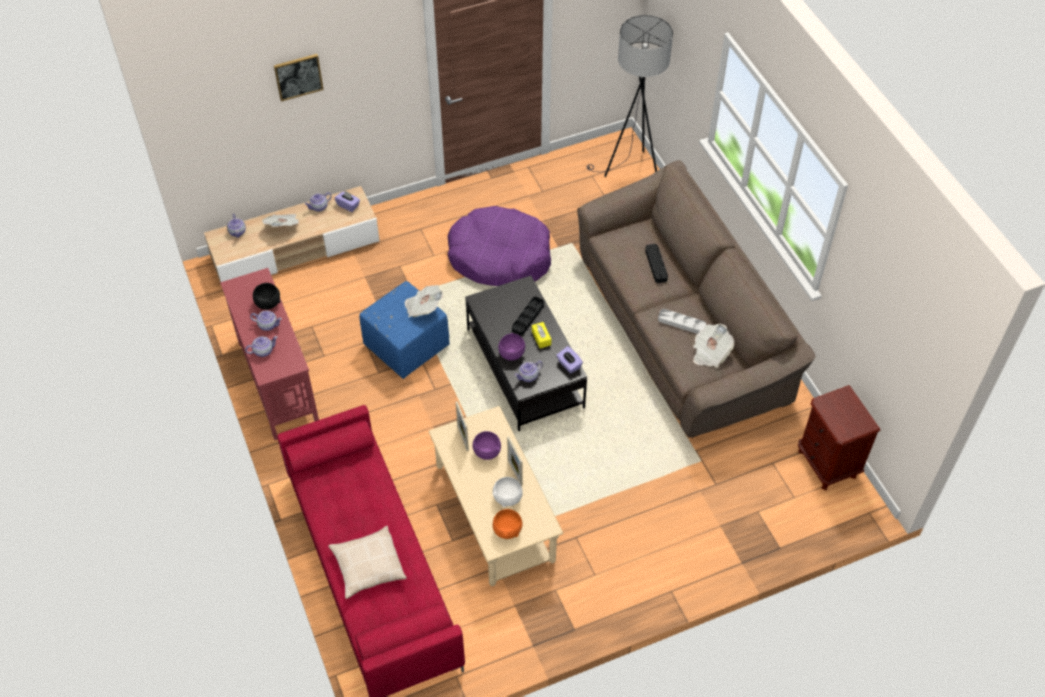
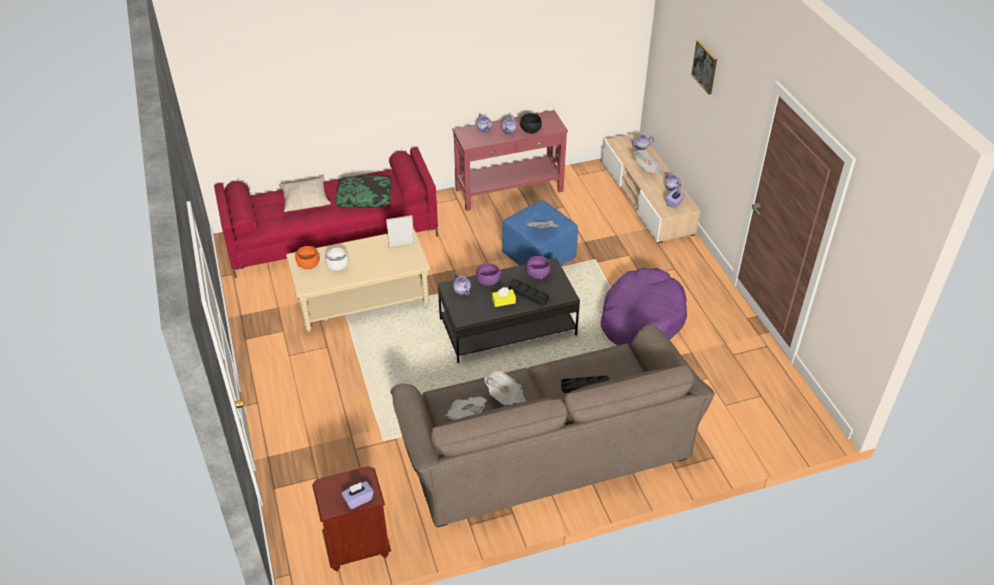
camera: 95 degrees right, 10 degrees down
(361, 496) = (364, 197): none -> pillow
(486, 452) = (385, 257): purple bowl -> purple bowl (538, 274)
(515, 473) = (360, 272): picture frame -> none
(569, 365) = (470, 317): purple tissue box -> purple tissue box (358, 499)
(631, 173) = (770, 429): grey floor lamp -> none
(681, 323) = (506, 397): grey tray -> newspaper

